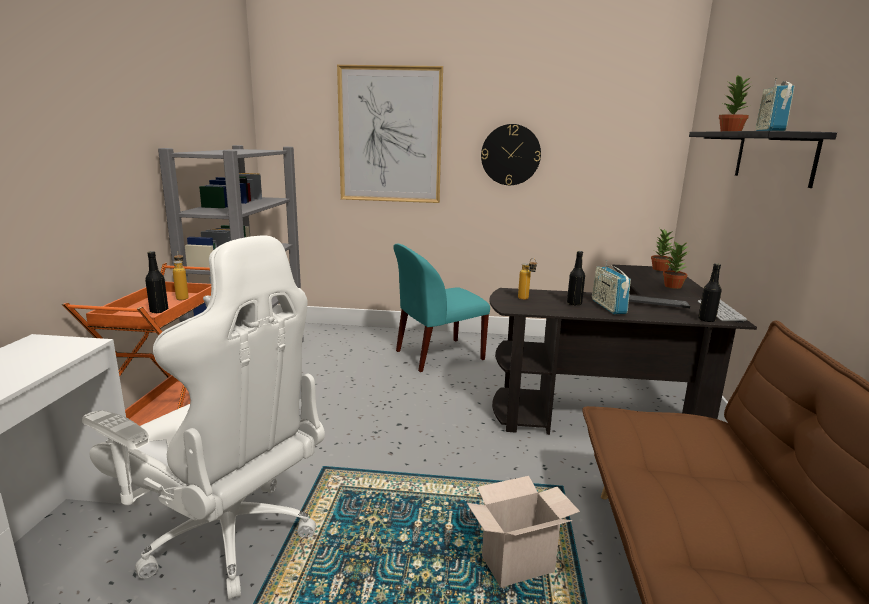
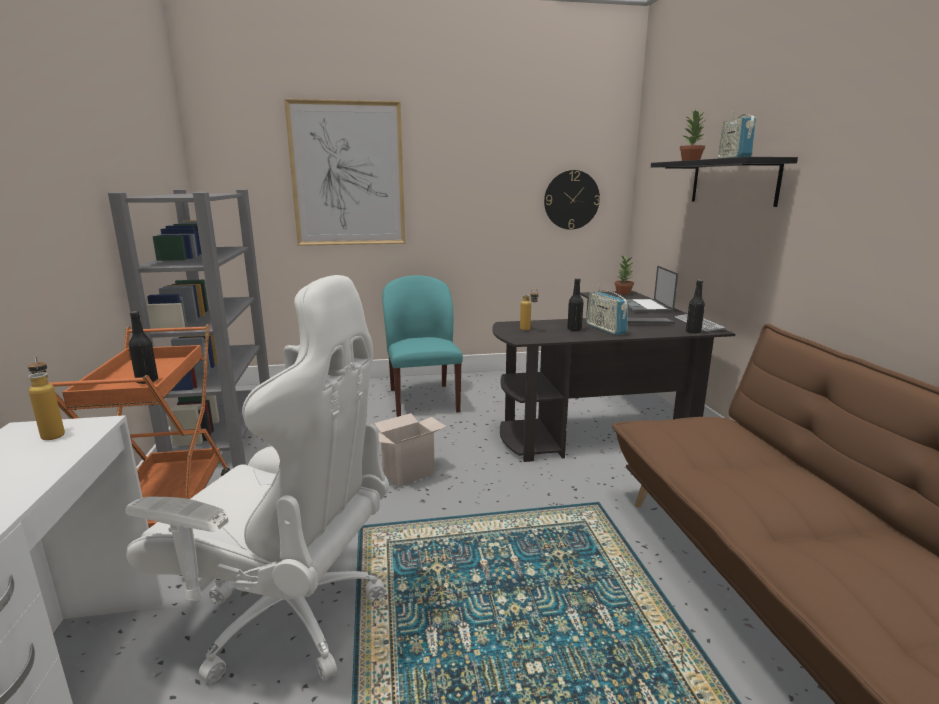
camera: 15 degrees left, 0 degrees up
(182, 297) = (164, 364): bottle -> bottle (53, 433)
(437, 355) = (423, 400): turquoise chair -> turquoise chair turned 120 degrees clockwise
(510, 155) = (473, 191): wall clock -> wall clock (571, 200)
(518, 563) = (593, 578): cardboard box -> cardboard box (409, 472)
(673, 286) = (645, 307): potted plant -> laptop

